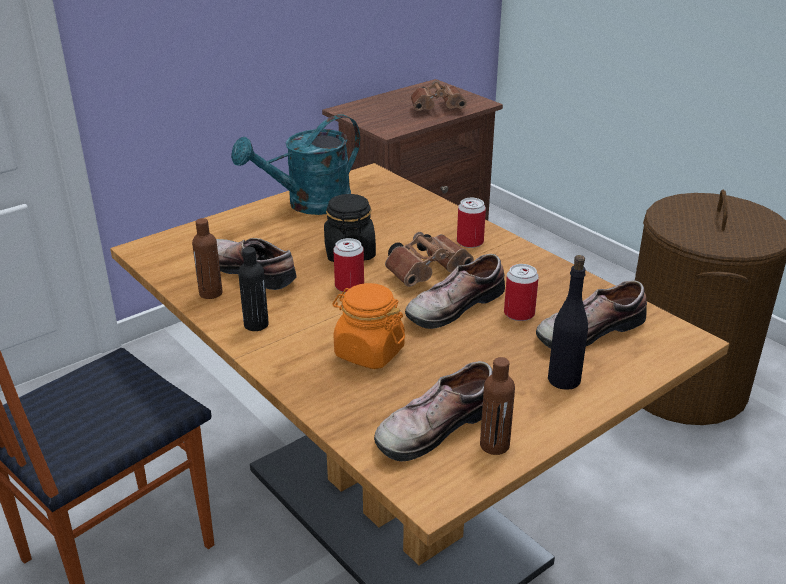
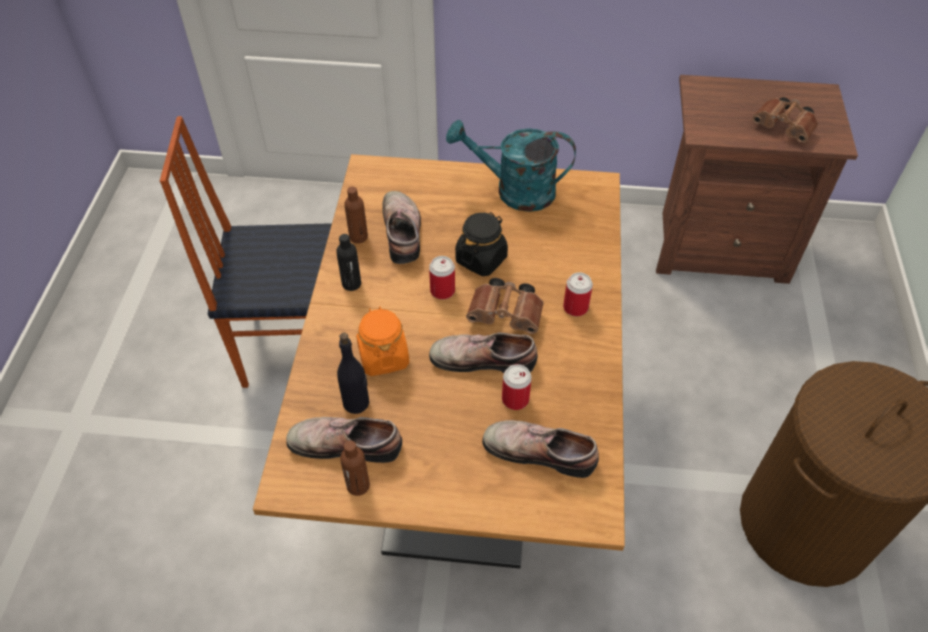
camera: 45 degrees right, 20 degrees up
(564, 379) = (465, 476): black bottle -> black bottle (356, 403)

